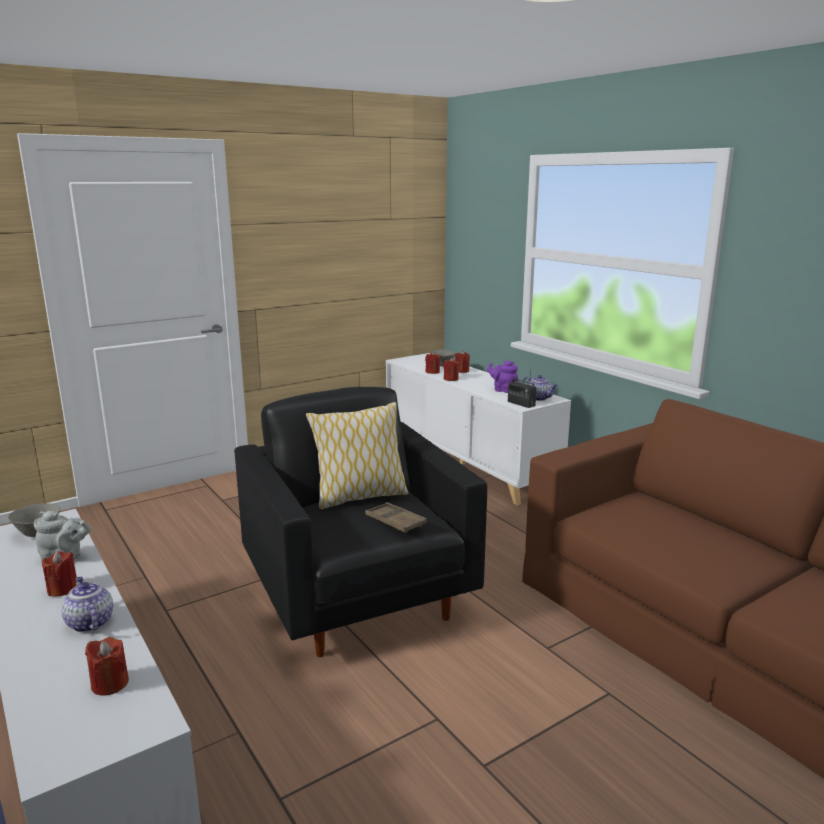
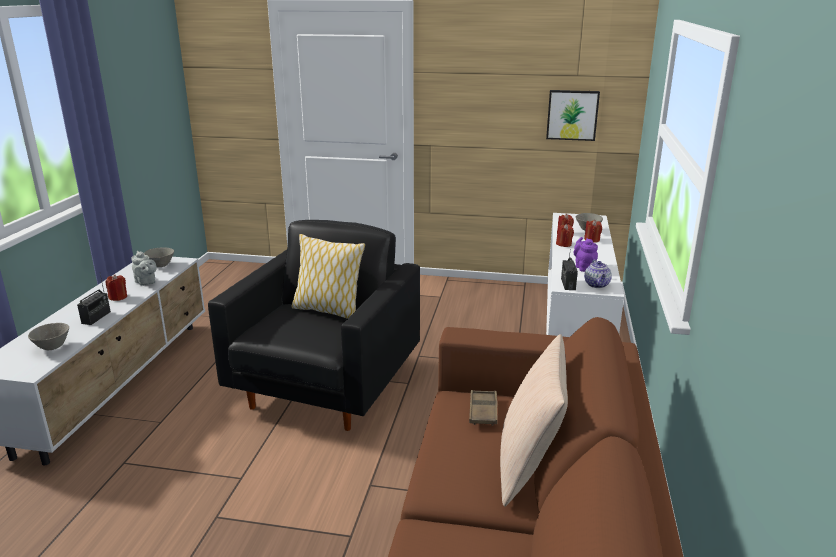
camera: 45 degrees right, 5 degrees up
(89, 622) = (96, 317): teapot -> radio
(110, 683) = (52, 348): red candle -> grey bowl
(391, 258) = (572, 115): none -> picture
(395, 522) = (309, 334): brown tray -> brown tray (483, 411)
(724, 533) = (528, 465): none -> beige pillow

